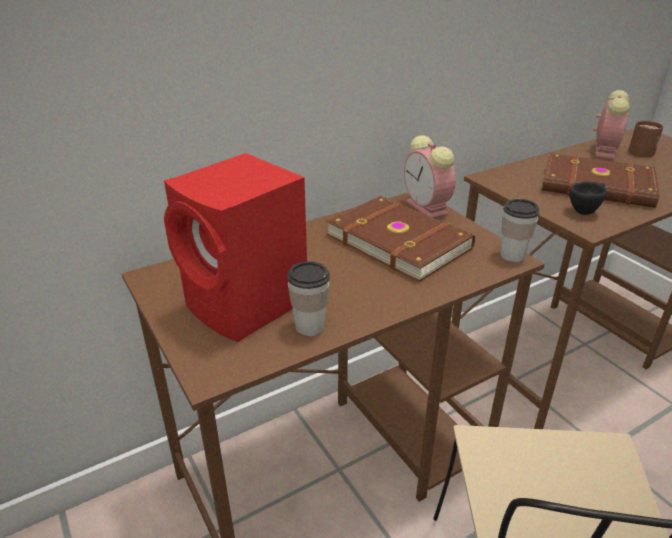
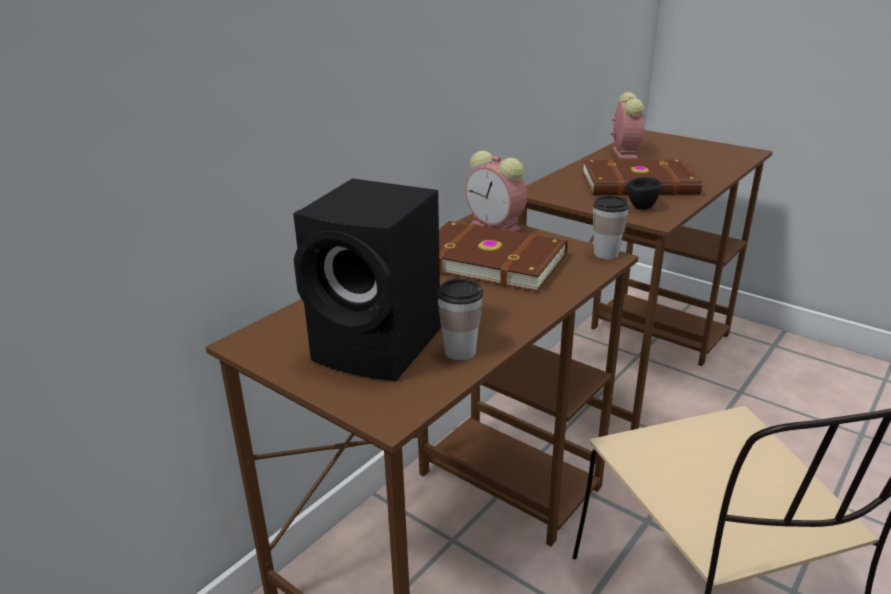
camera: 20 degrees left, 5 degrees down
(248, 306) = (381, 347): red speaker -> black speaker
(642, 150) = (656, 149): brown mug -> none

